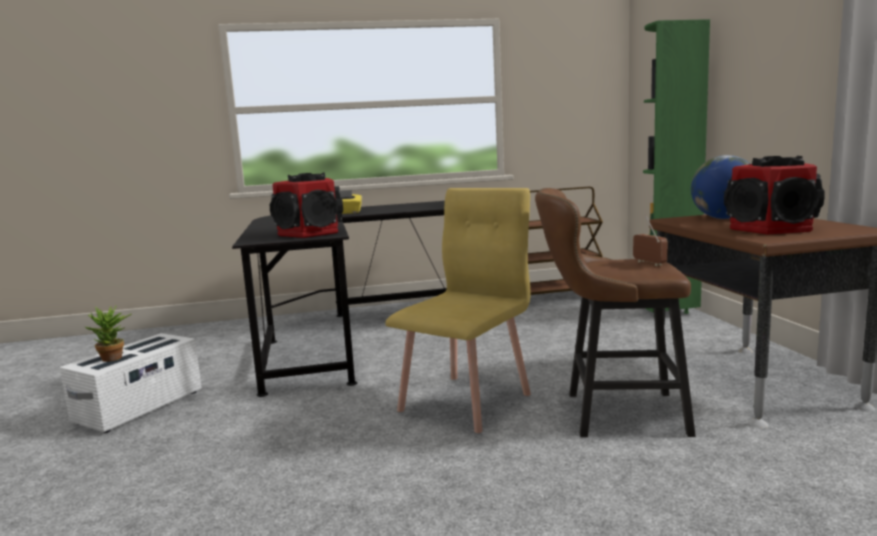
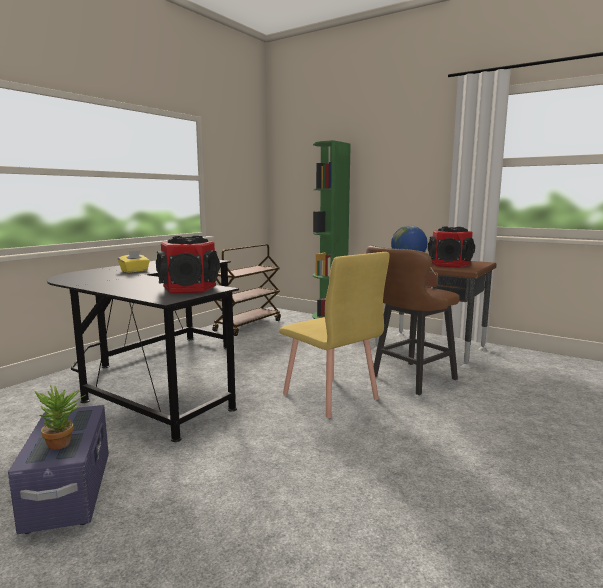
camera: 45 degrees left, 0 degrees up
(140, 407) = (69, 491): white storage box -> purple storage box
(466, 402) = (330, 396): yellow chair -> yellow chair turned 150 degrees clockwise

